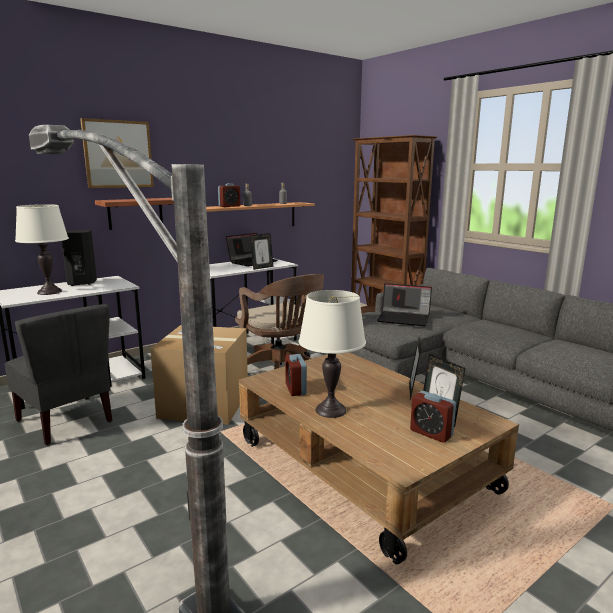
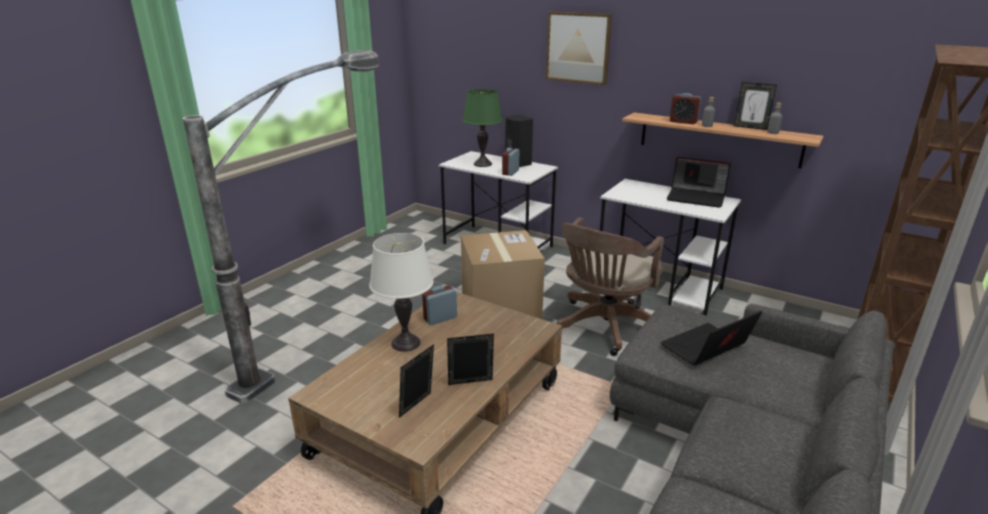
camera: 70 degrees right, 10 degrees up
(49, 292) = (482, 164): white table lamp -> green table lamp
(66, 421) = (438, 264): grey chair -> none
(135, 213) = (586, 110): shelf -> none
(262, 267) = (673, 208): picture frame -> picture frame (750, 127)
(404, 319) = (706, 348): laptop -> laptop turned 60 degrees clockwise
(431, 433) = (380, 404): alarm clock -> alarm clock (510, 172)

